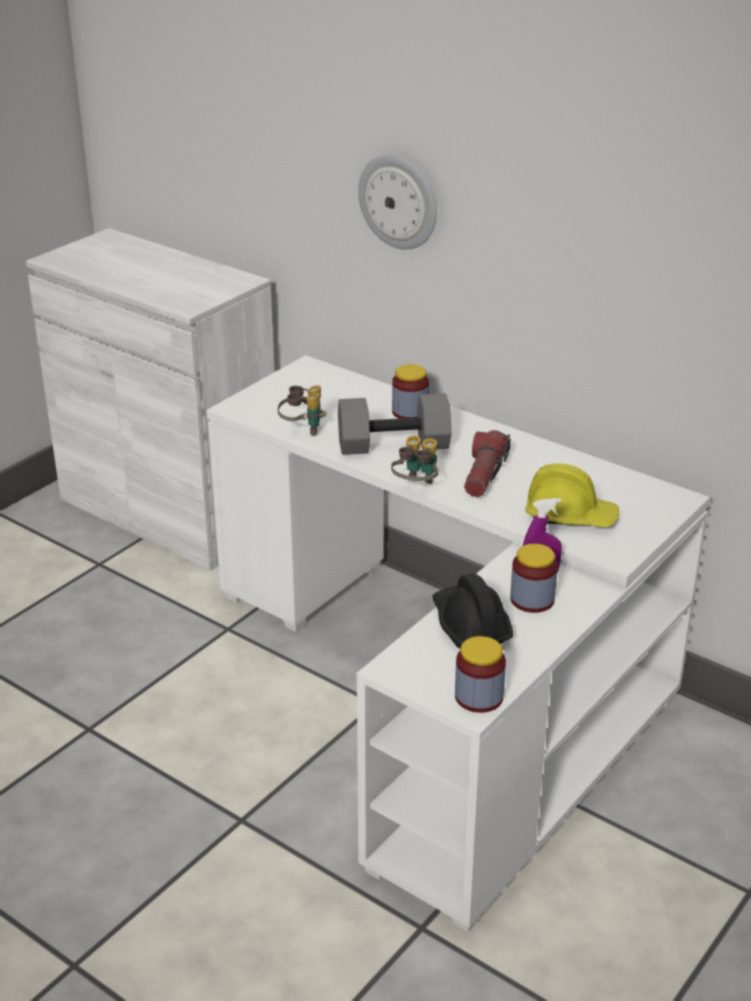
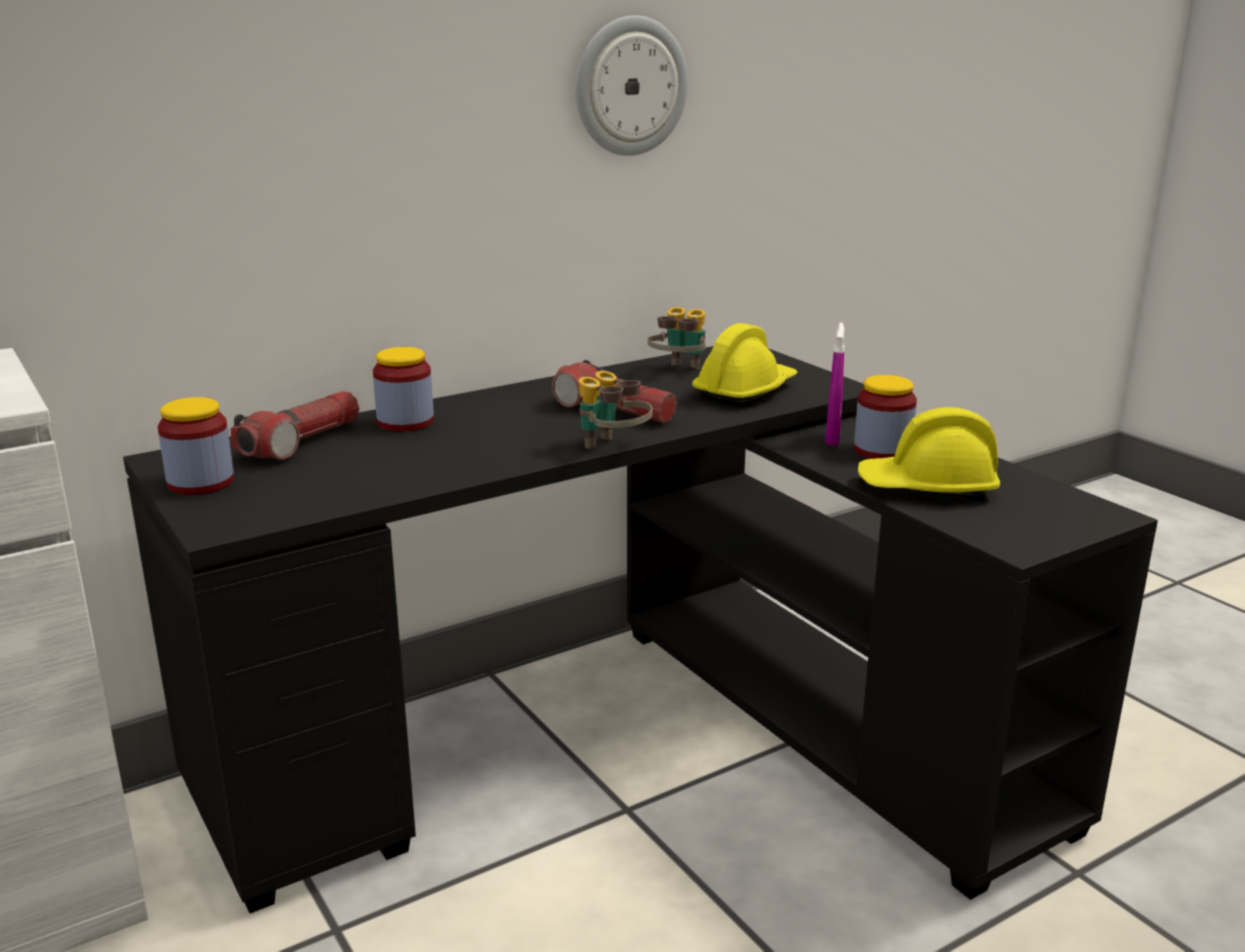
camera: 70 degrees left, 10 degrees down
(302, 430) = (367, 489): binoculars -> binoculars (679, 371)
(356, 392) = (301, 442): none -> flashlight
(394, 444) = (482, 442): grey dumbbell -> none
(399, 201) = (272, 107): wall clock -> wall clock (630, 86)
(450, 689) = (635, 740): white desk -> black desk
(470, 625) = (927, 488): black hard hat -> yellow hard hat
(479, 697) = (1083, 507): jar -> jar (201, 483)

